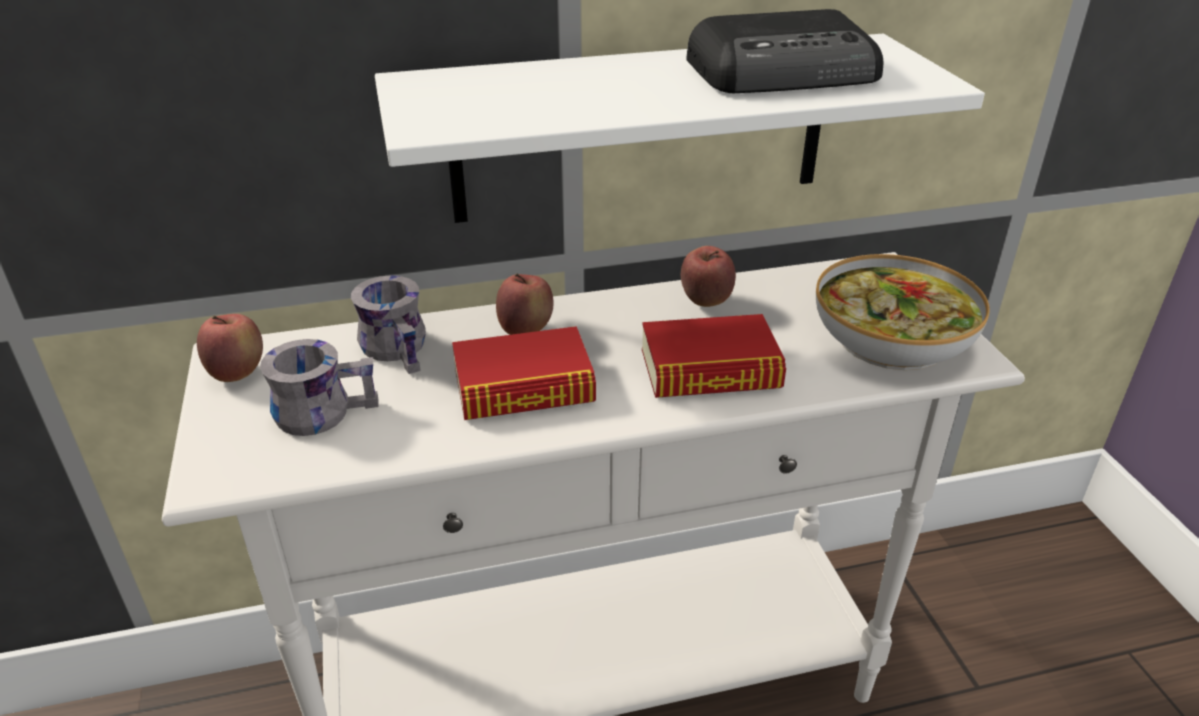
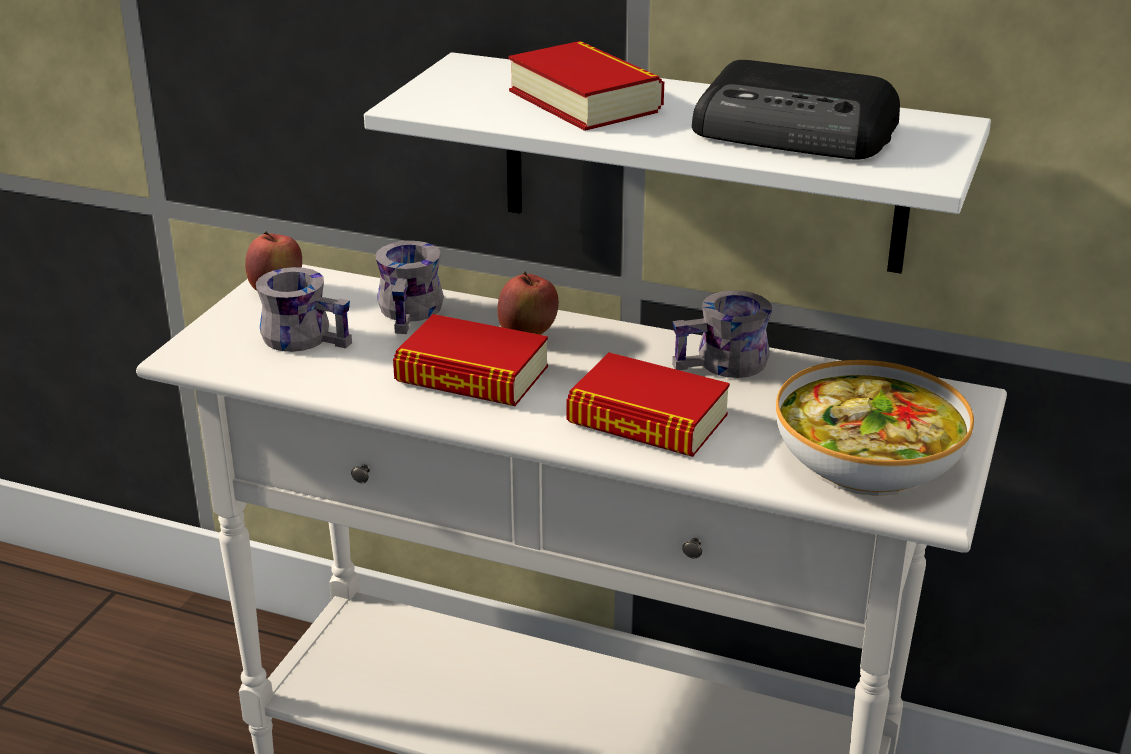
camera: 35 degrees right, 5 degrees down
(578, 87) = (584, 101): none -> book
(706, 302) = (724, 365): apple -> grey mug

